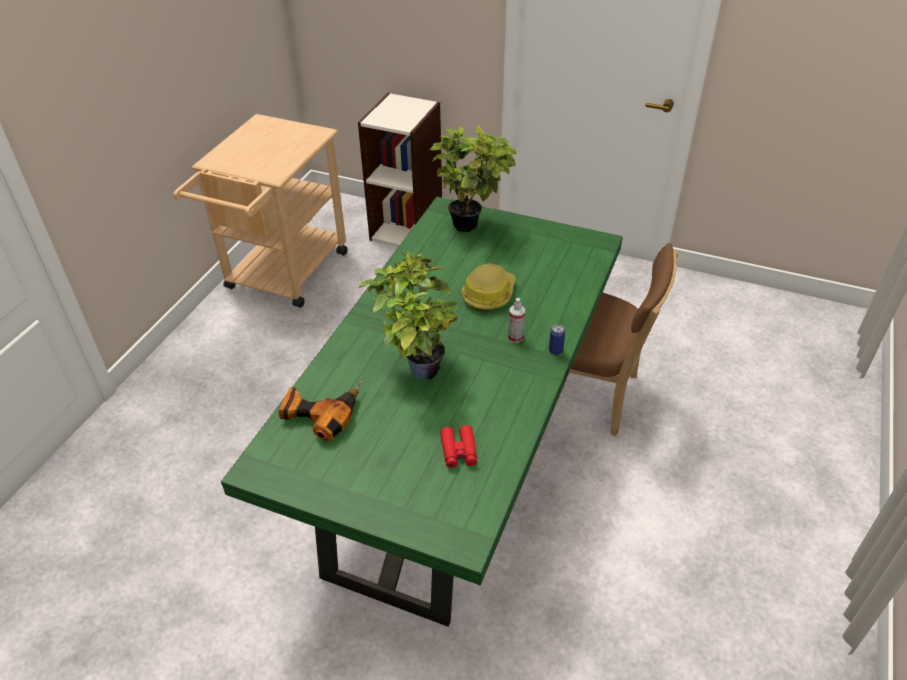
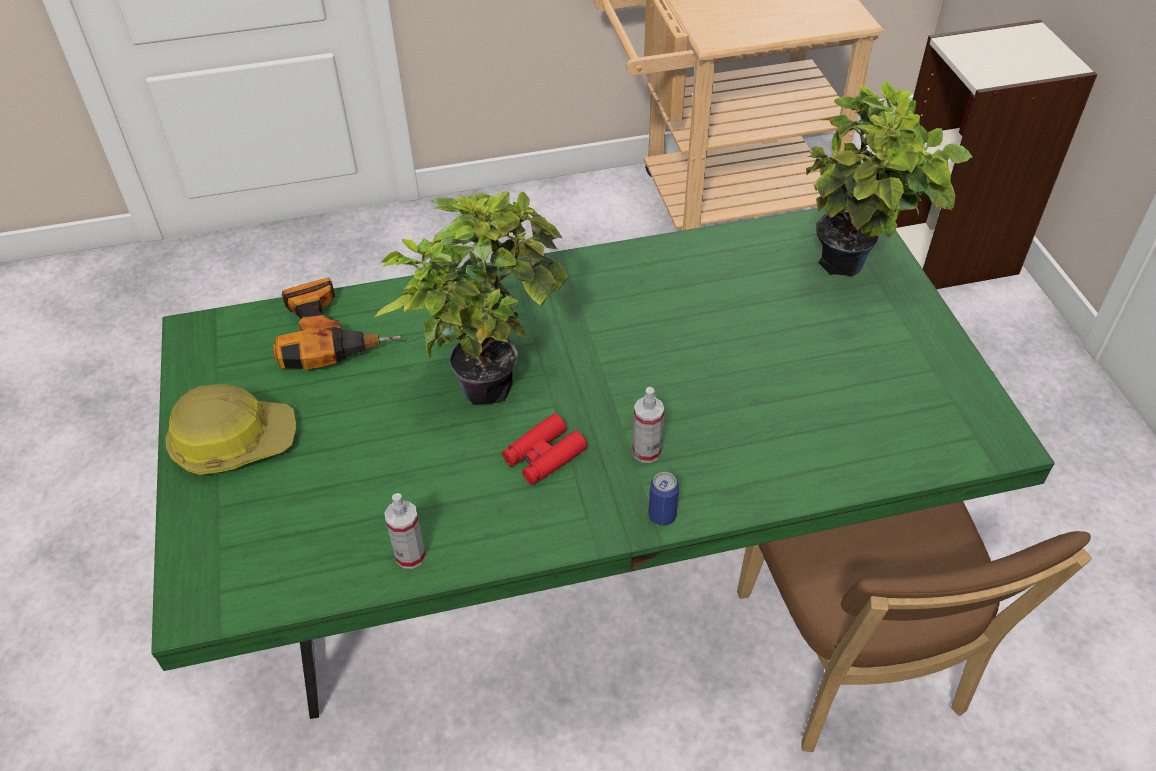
camera: 55 degrees right, 5 degrees up
(459, 451) = (359, 509): red binoculars -> red binoculars (544, 456)
(489, 294) = (712, 371): hard hat -> hard hat (233, 442)
(505, 444) = (410, 555): none -> spray bottle

